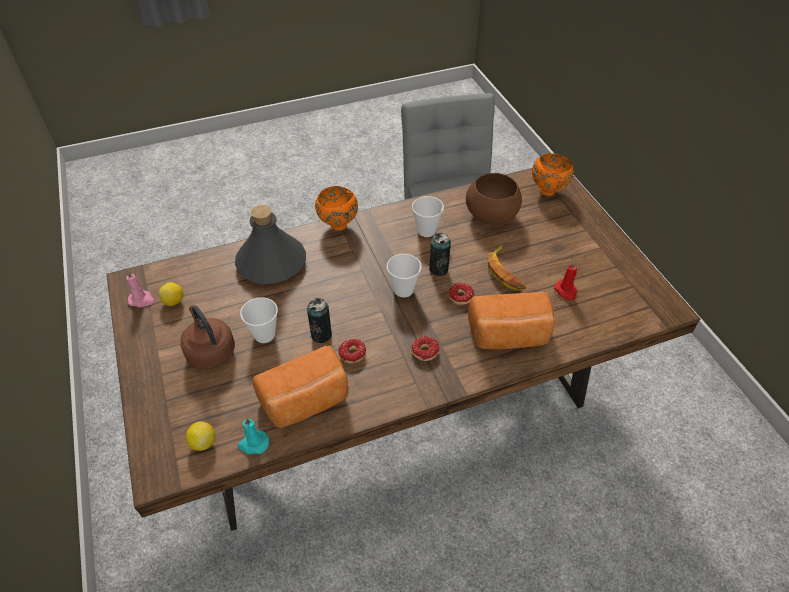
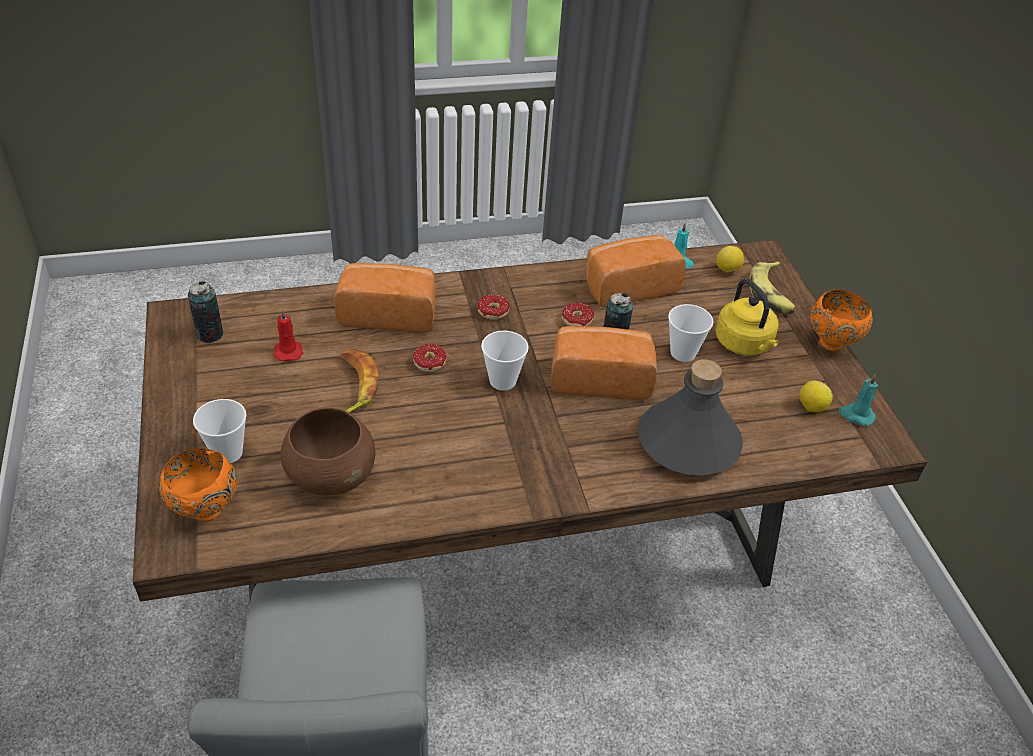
camera: 175 degrees left, 5 degrees down
(142, 300) = (856, 415): pink candle -> turquoise candle
(166, 415) = (772, 294): none -> banana
(210, 351) = (744, 345): brown kettle -> yellow kettle
(332, 302) = (600, 378): none -> bread
(337, 225) = (588, 493): orange bowl -> orange bowl (832, 344)
(426, 231) = (446, 463): cup -> cup (227, 453)
(438, 269) = (446, 401): can -> can (210, 334)

